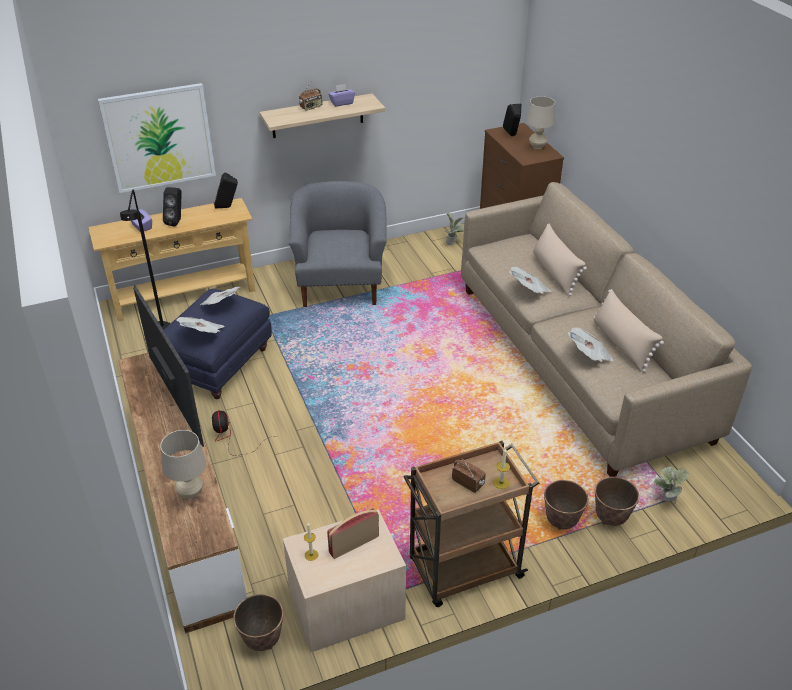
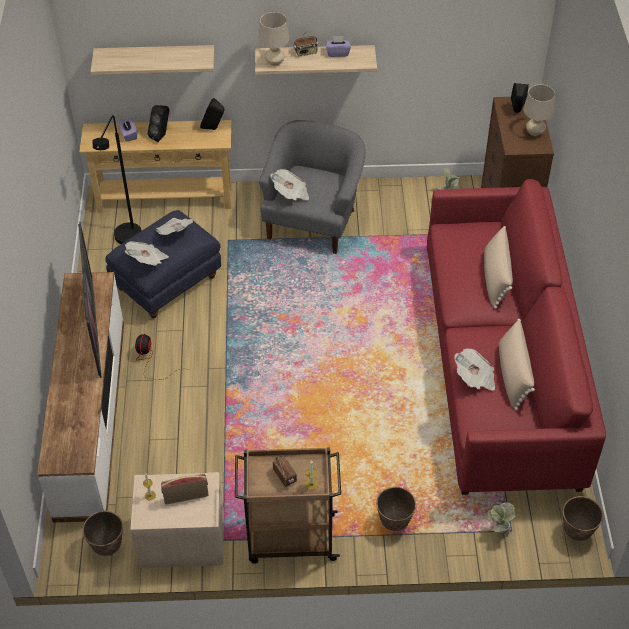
camera: 20 degrees right, 10 degrees up
(159, 138) = (155, 58): picture -> shelf
(190, 492) = (76, 416): beige table lamp -> beige table lamp (274, 62)
(529, 290) = (458, 292): newspaper -> newspaper (291, 193)
(578, 360) = (500, 367): beige sofa -> red sofa
(610, 518) = (440, 532): planter -> planter (577, 532)

